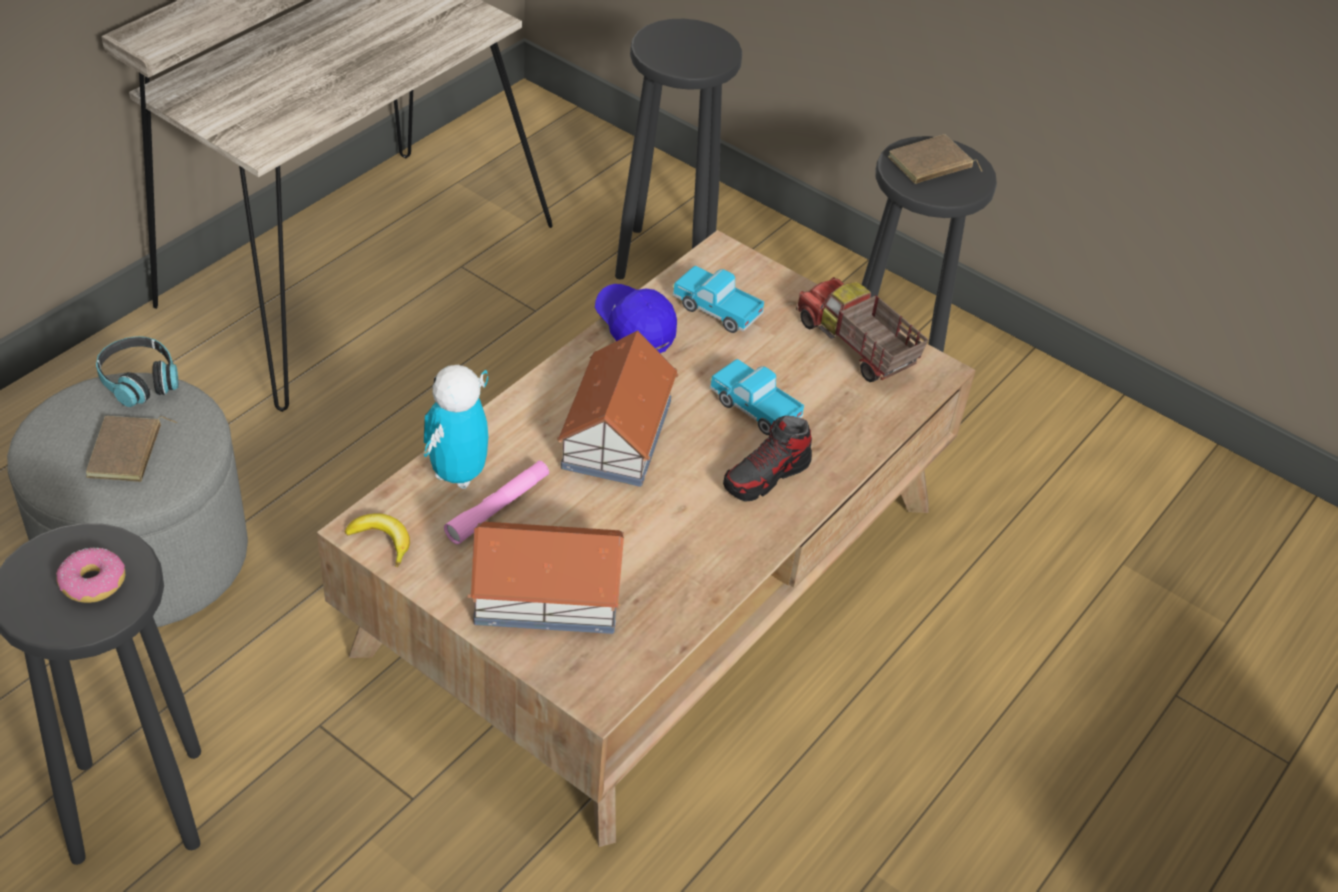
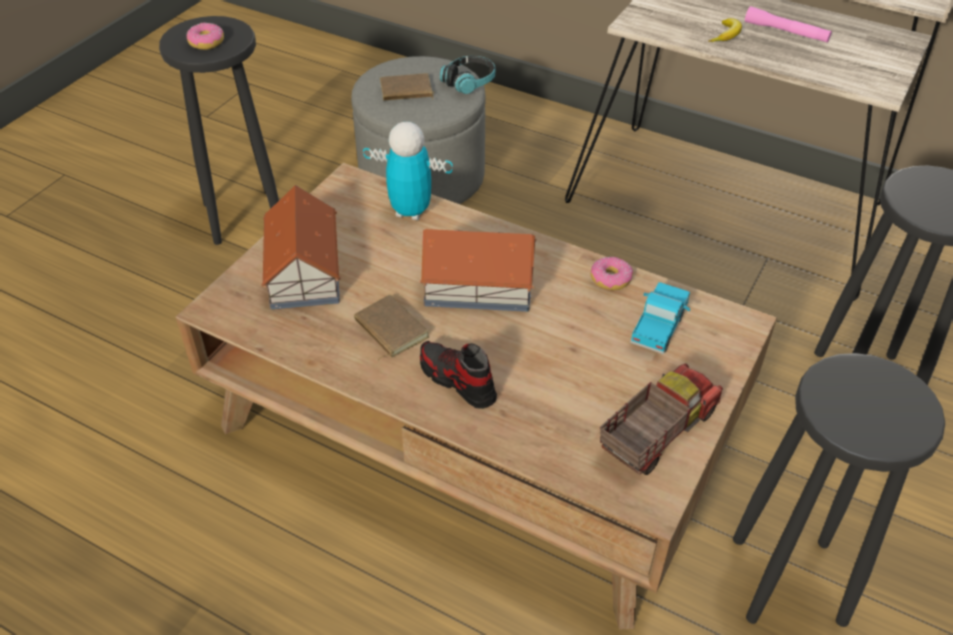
camera: 85 degrees right, 0 degrees up
(382, 541) = (339, 189): banana -> banana (726, 35)
(498, 508) = (382, 235): pink flashlight -> pink flashlight (786, 32)
(634, 327) = (610, 279): blue cap -> donut
(754, 409) = (539, 365): toy truck -> none
(931, 165) = (875, 397): brown book -> brown book (389, 330)

